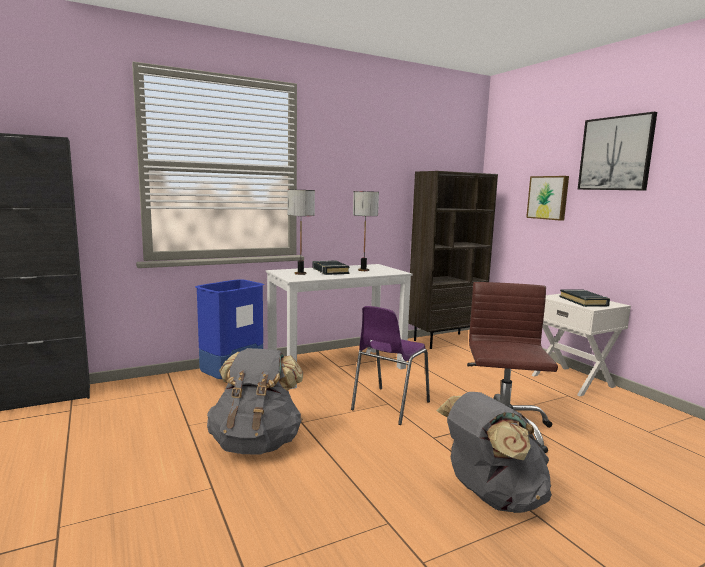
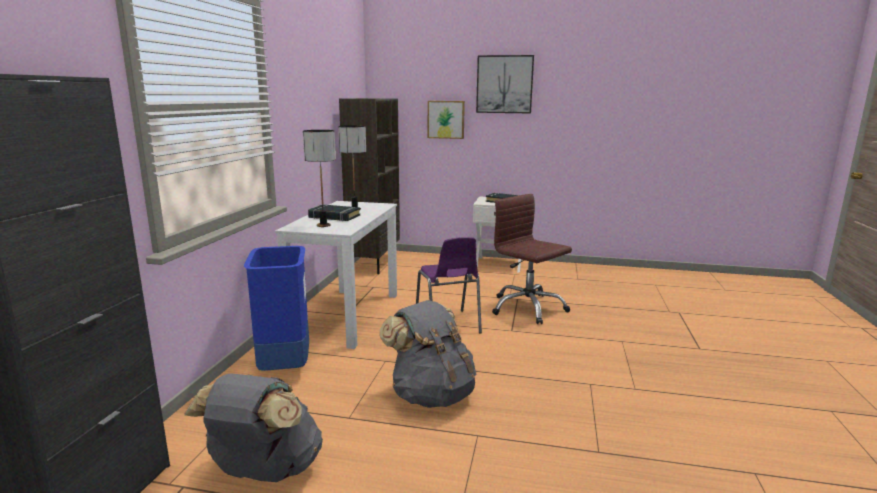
camera: 50 degrees left, 5 degrees up
(491, 497) = (594, 344): grey backpack -> grey backpack (264, 472)

